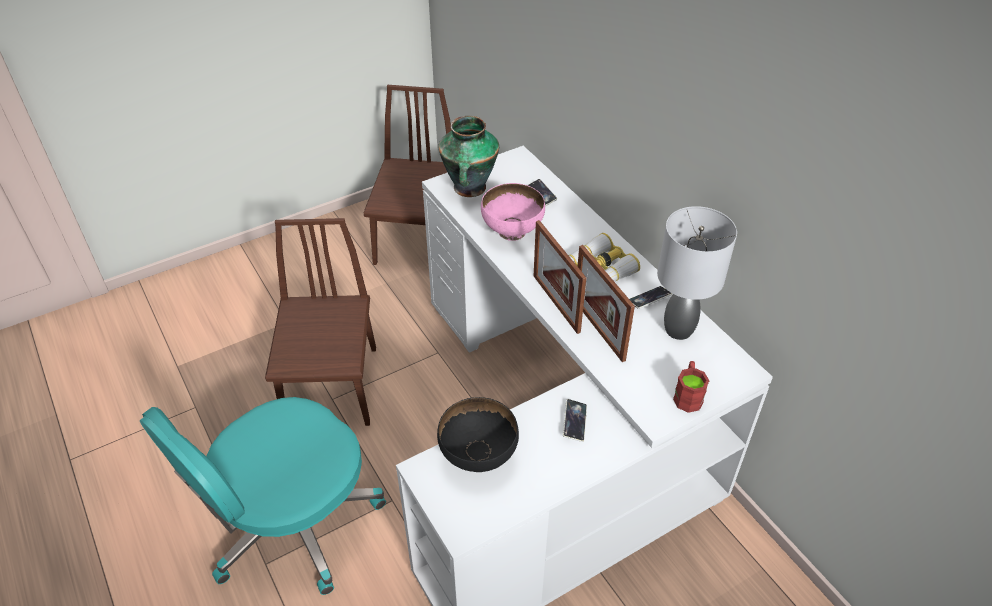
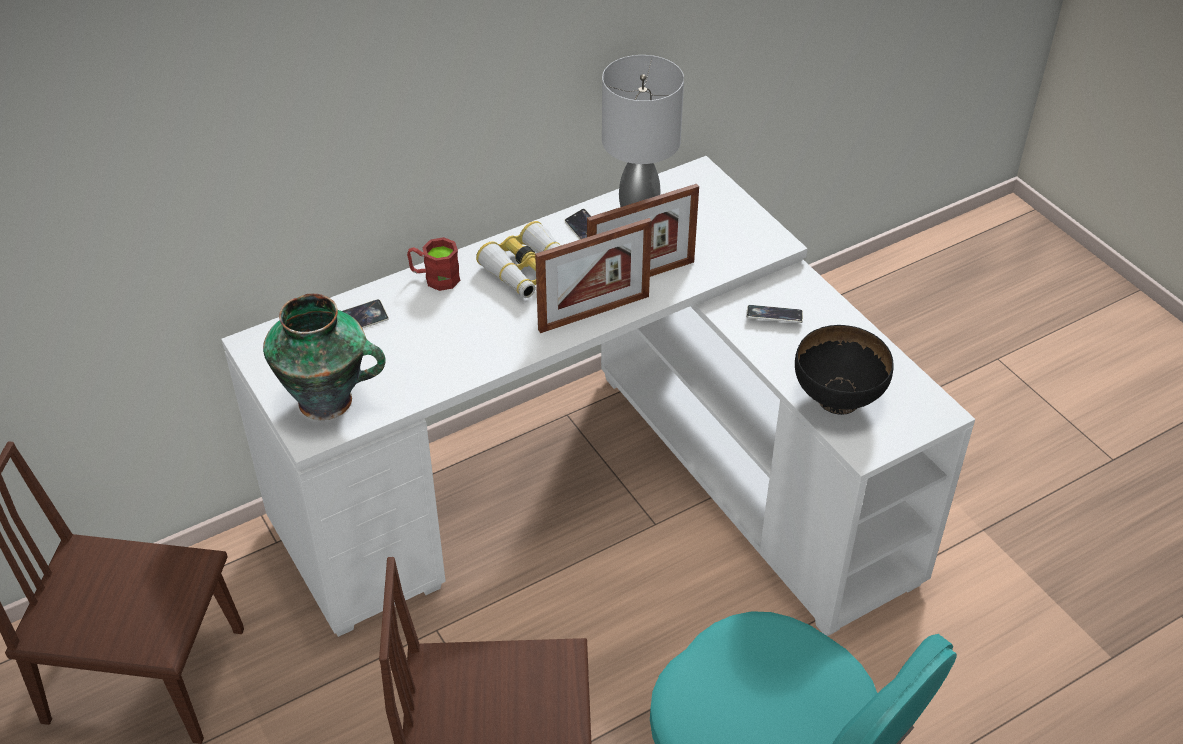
camera: 90 degrees left, 0 degrees up
(512, 232) = (443, 353): pink bowl -> none
(688, 395) = (739, 216): red mug -> red mug (435, 278)

